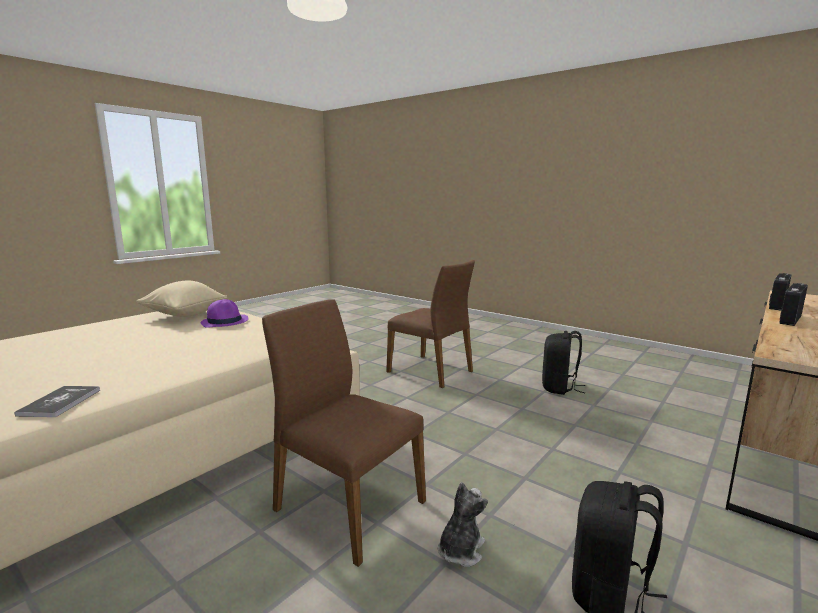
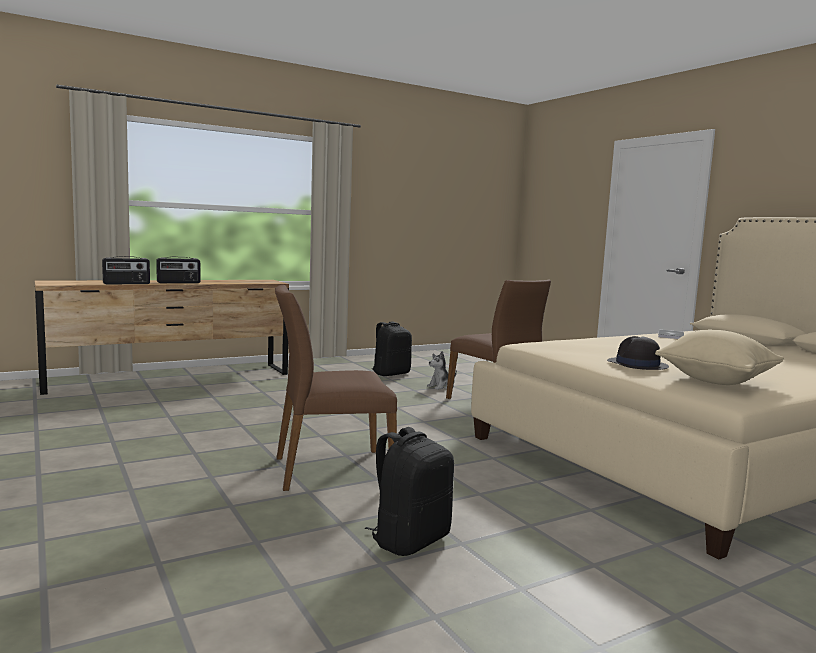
camera: 160 degrees left, 5 degrees down
(225, 321) = (637, 365): purple hat -> black hat
(431, 371) = (331, 470): brown chair -> brown chair turned 75 degrees counterclockwise
(559, 388) = (217, 425): black backpack -> black backpack (410, 540)

